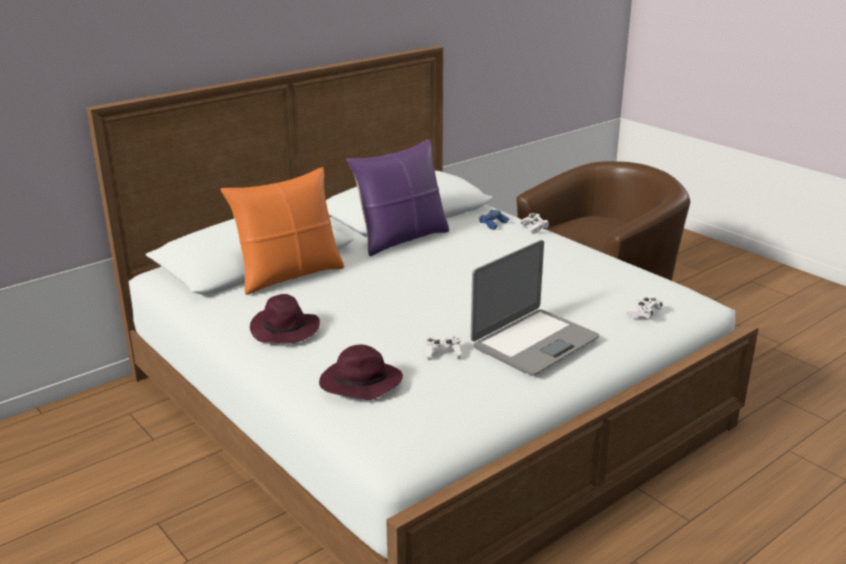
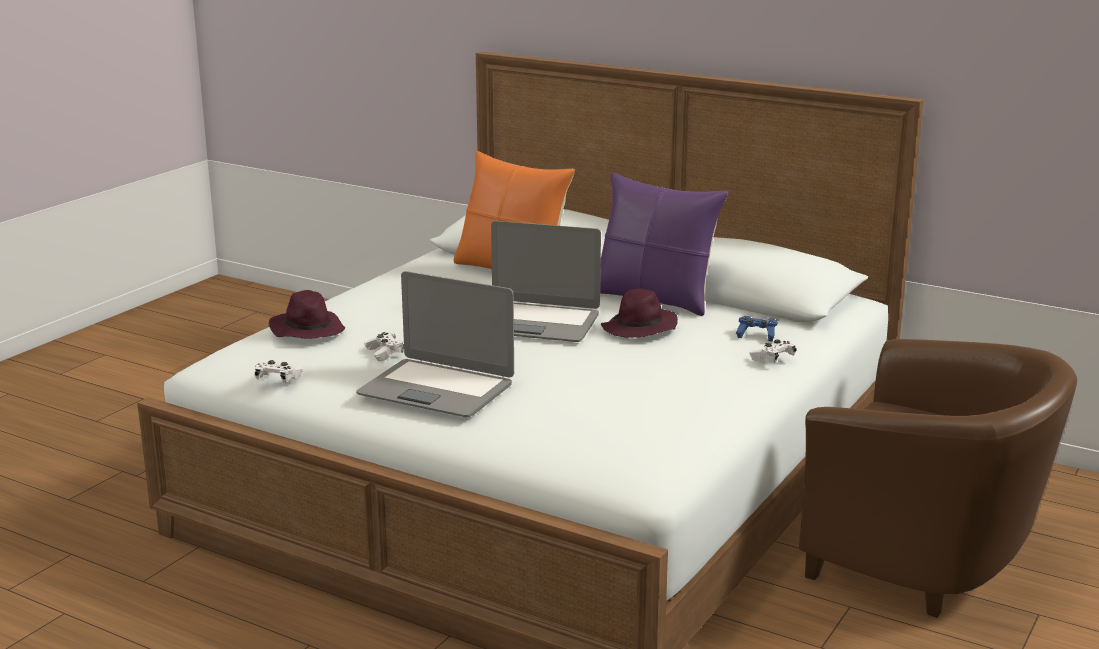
camera: 70 degrees right, 5 degrees down
(285, 330) = (394, 289): purple hat -> purple hat (639, 329)
(421, 285) = (535, 323): none -> laptop
(643, 313) = (558, 441): white game controller -> white game controller (278, 379)

